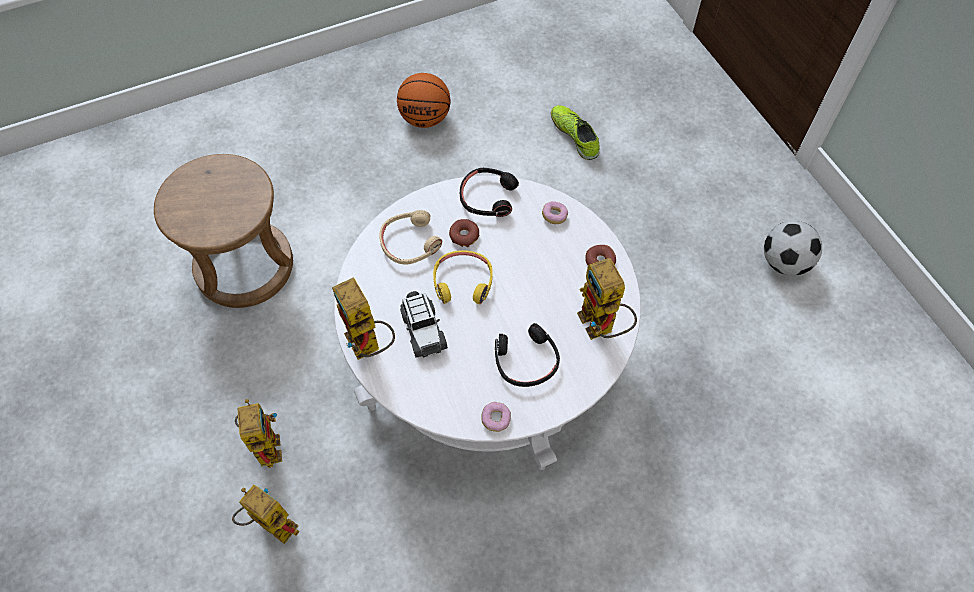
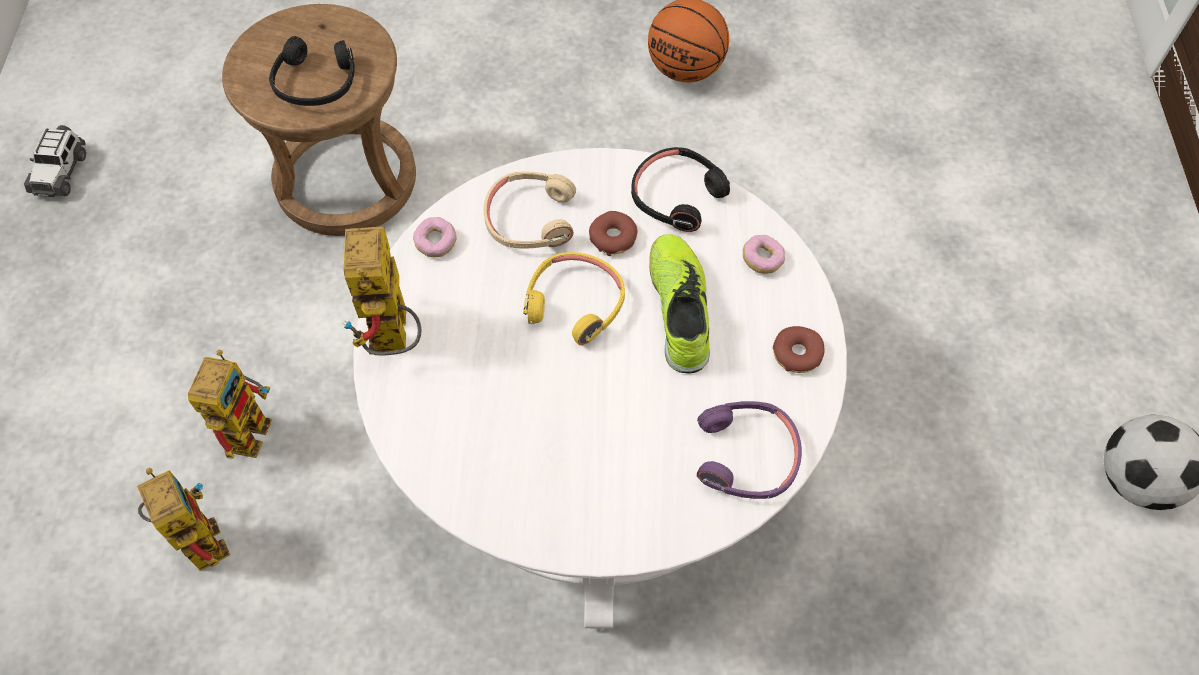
camera: 25 degrees right, 0 degrees up
(423, 330) = (480, 350): toy car -> toy car (61, 172)
(496, 419) = (513, 525): donut -> donut (436, 243)
(526, 361) = (604, 457): black headphones -> black headphones (316, 82)
(575, 136) = (890, 167): shoe -> shoe (679, 309)
(601, 328) = (746, 456): toy robot -> purple headphones

